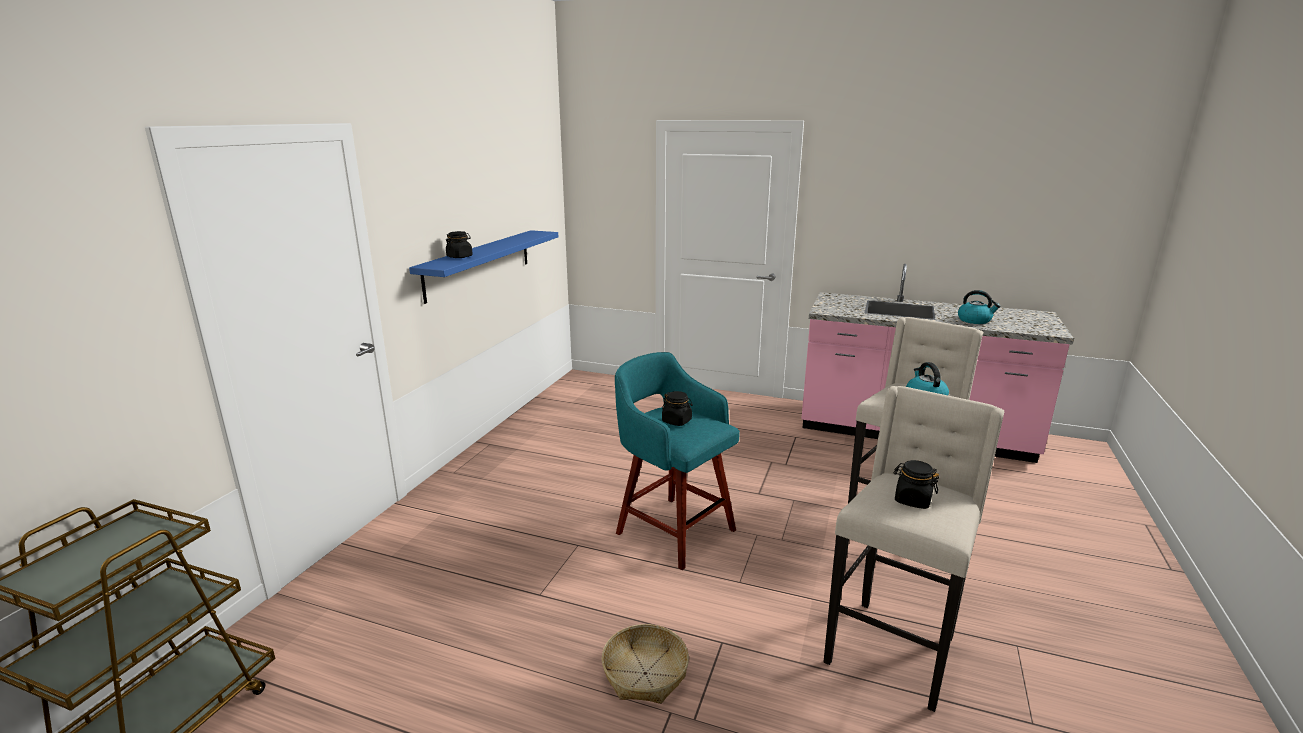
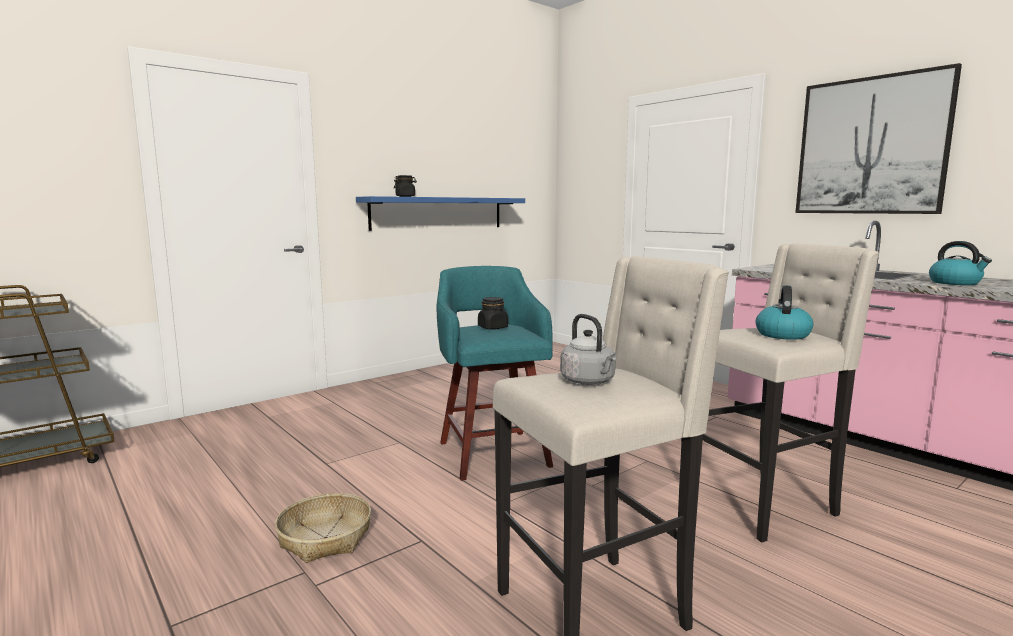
camera: 30 degrees right, 10 degrees down
(895, 198) = (871, 146): none -> picture
(912, 500) = (589, 381): black jar -> grey kettle

